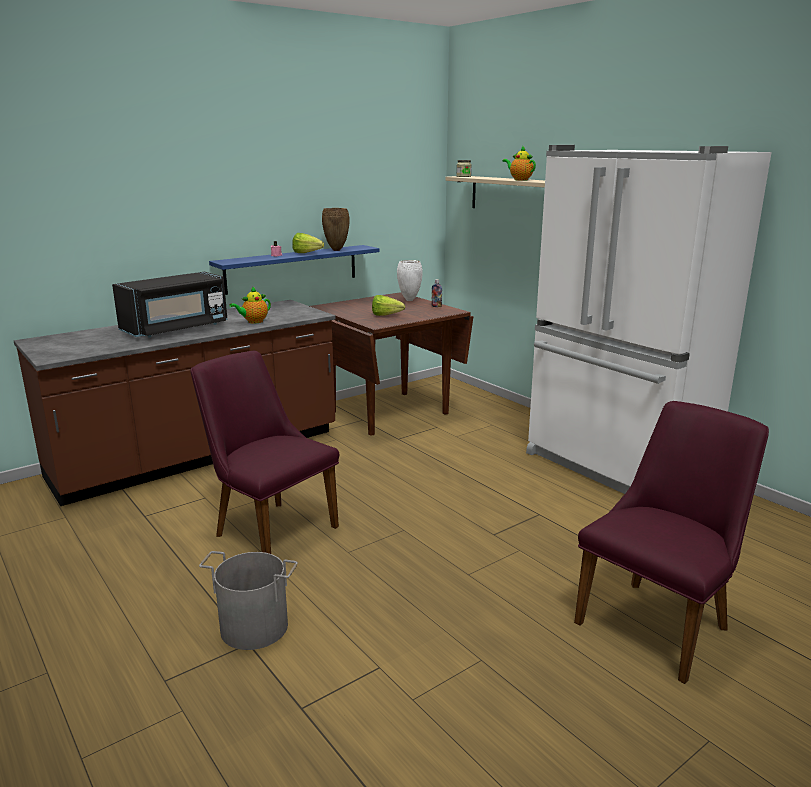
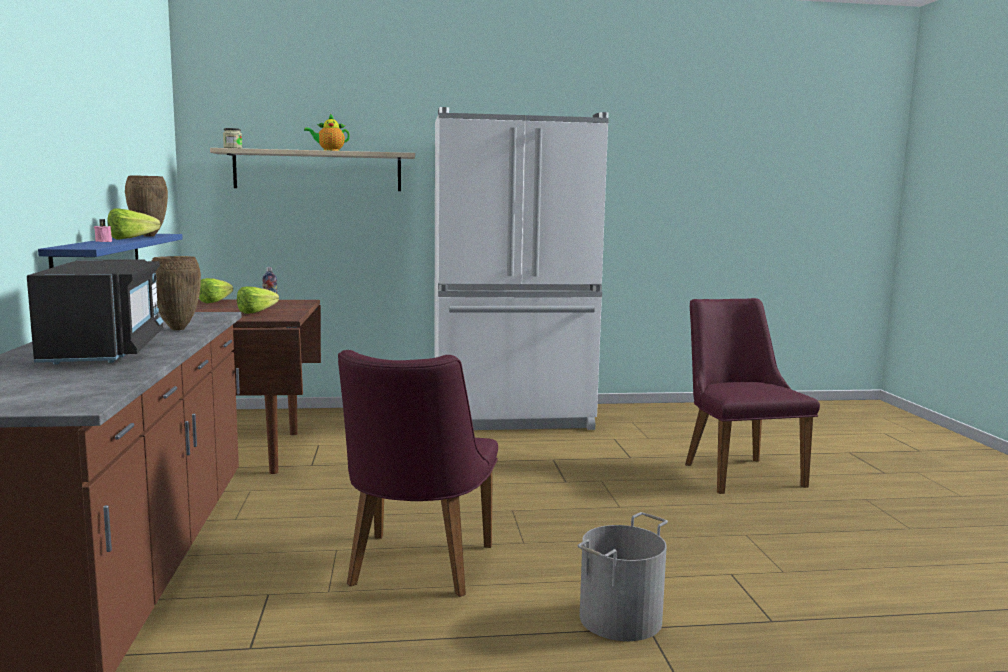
camera: 60 degrees left, 10 degrees down
(253, 321) = (177, 329): teapot -> brown vase
(268, 528) = (415, 570): purple chair -> purple chair turned 60 degrees counterclockwise
(409, 300) = (218, 301): white vase -> lettuce

